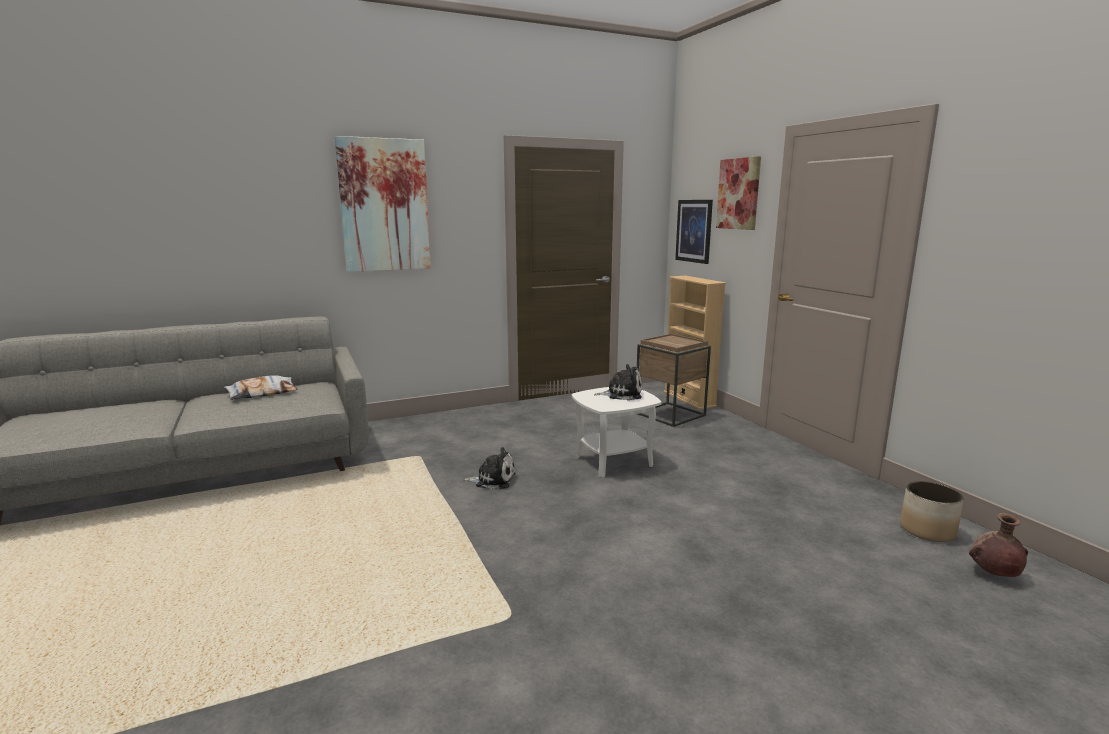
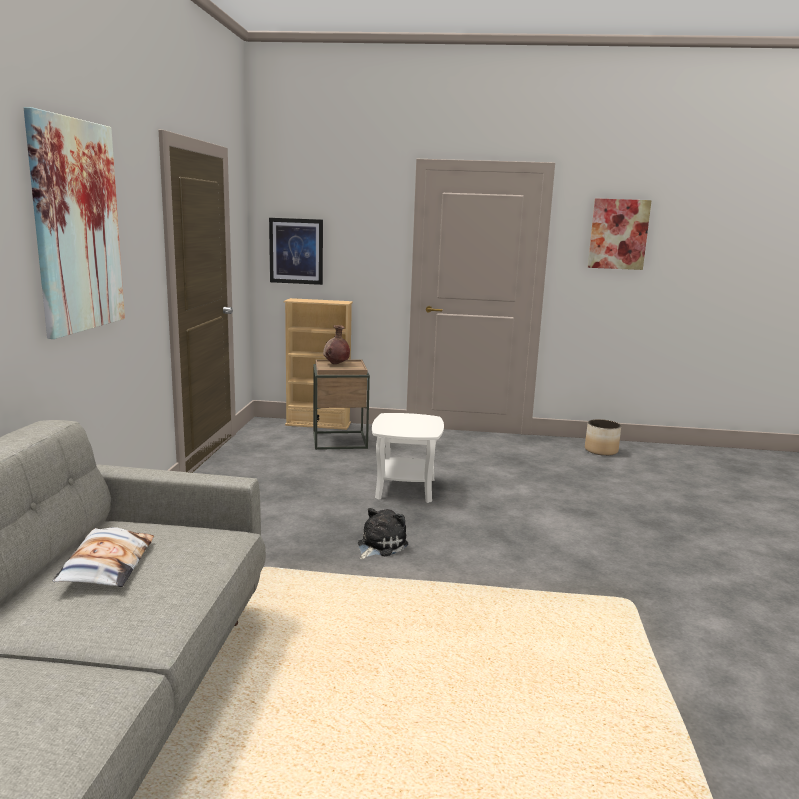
camera: 60 degrees left, 0 degrees up
(621, 394) = (403, 420): plush toy -> none
(738, 194) = (360, 215): picture -> picture (618, 234)
(993, 574) = (654, 458): brown vase -> brown vase (336, 364)

